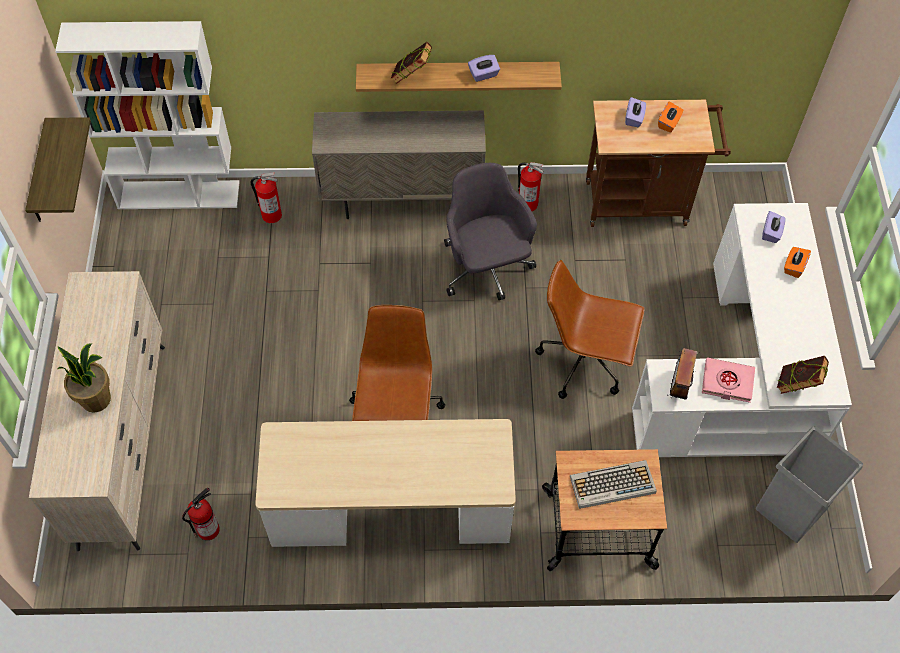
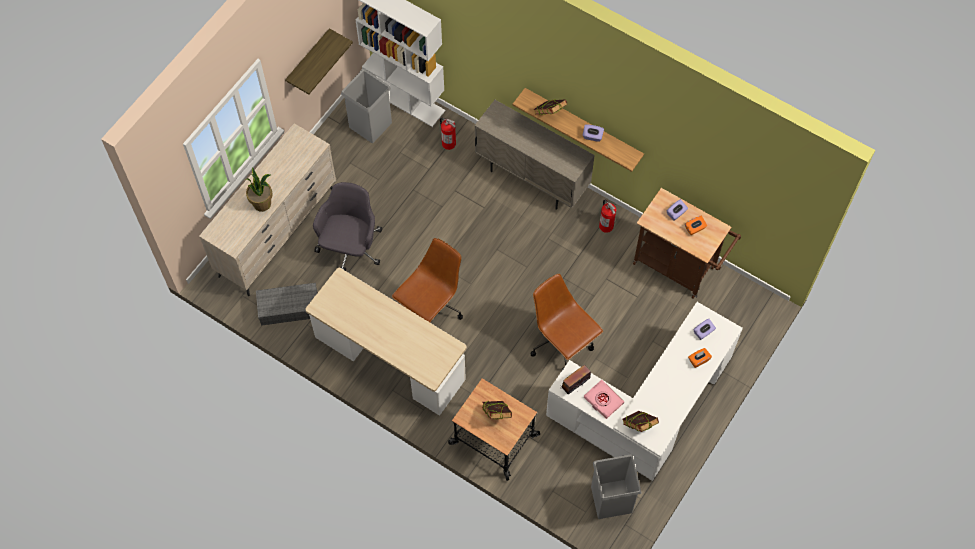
camera: 35 degrees right, 5 degrees up
(156, 246) = (370, 124): none -> grey trash can
(208, 529) = (290, 307): fire extinguisher -> grey storage box
(486, 268) = (549, 251): grey office chair -> grey office chair (350, 247)
(611, 485) = (496, 415): keyboard -> book

